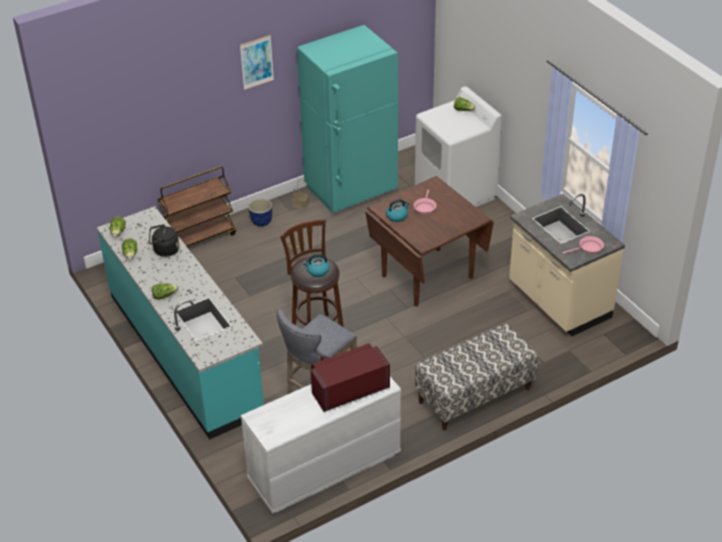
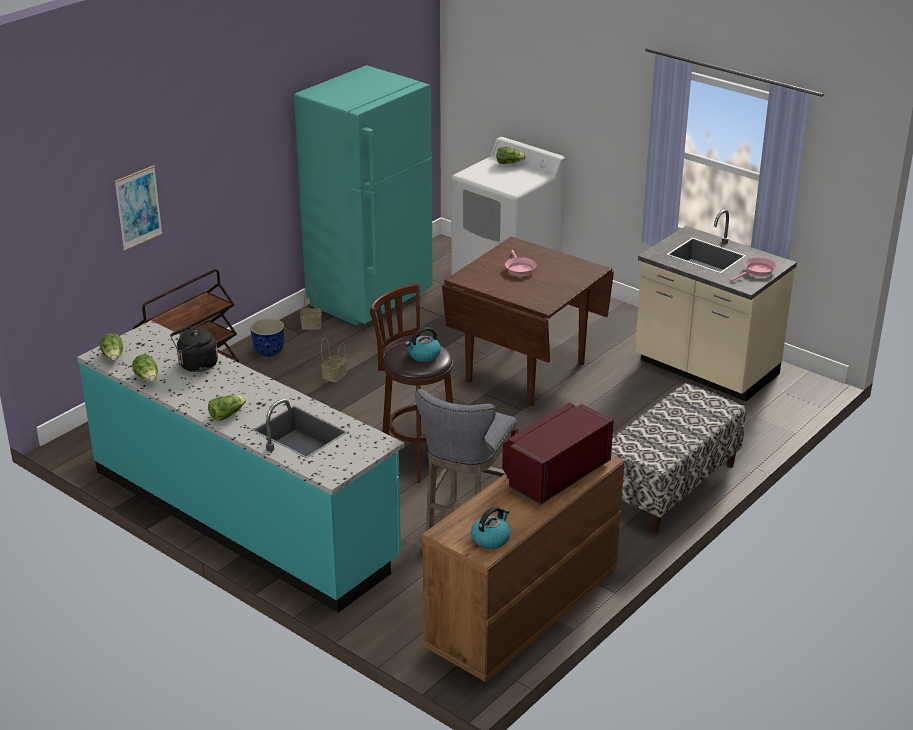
camera: 20 degrees left, 10 degrees down
(256, 62) = (248, 116): picture -> picture (138, 207)
(323, 467) = (522, 611): white dresser -> brown dresser
(397, 216) = (490, 283): kettle -> kettle (491, 539)

